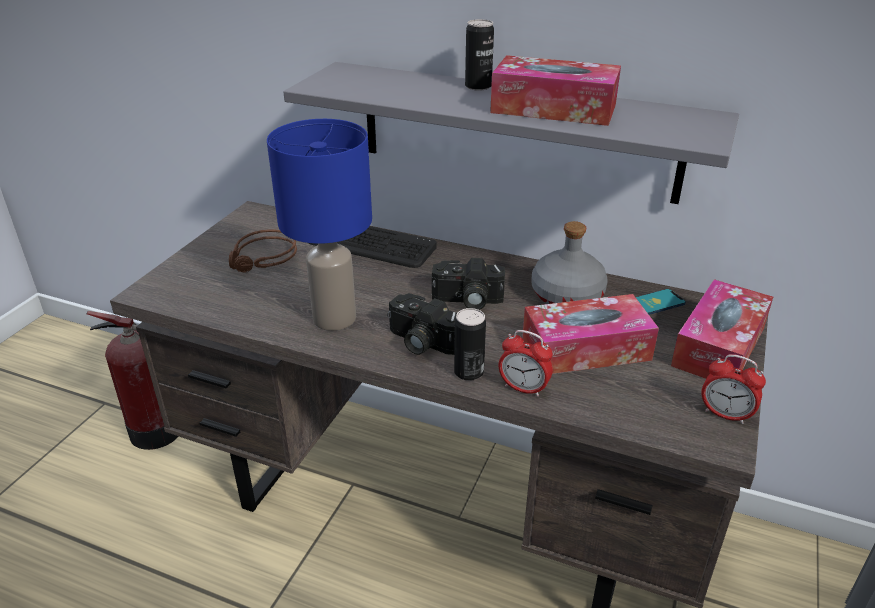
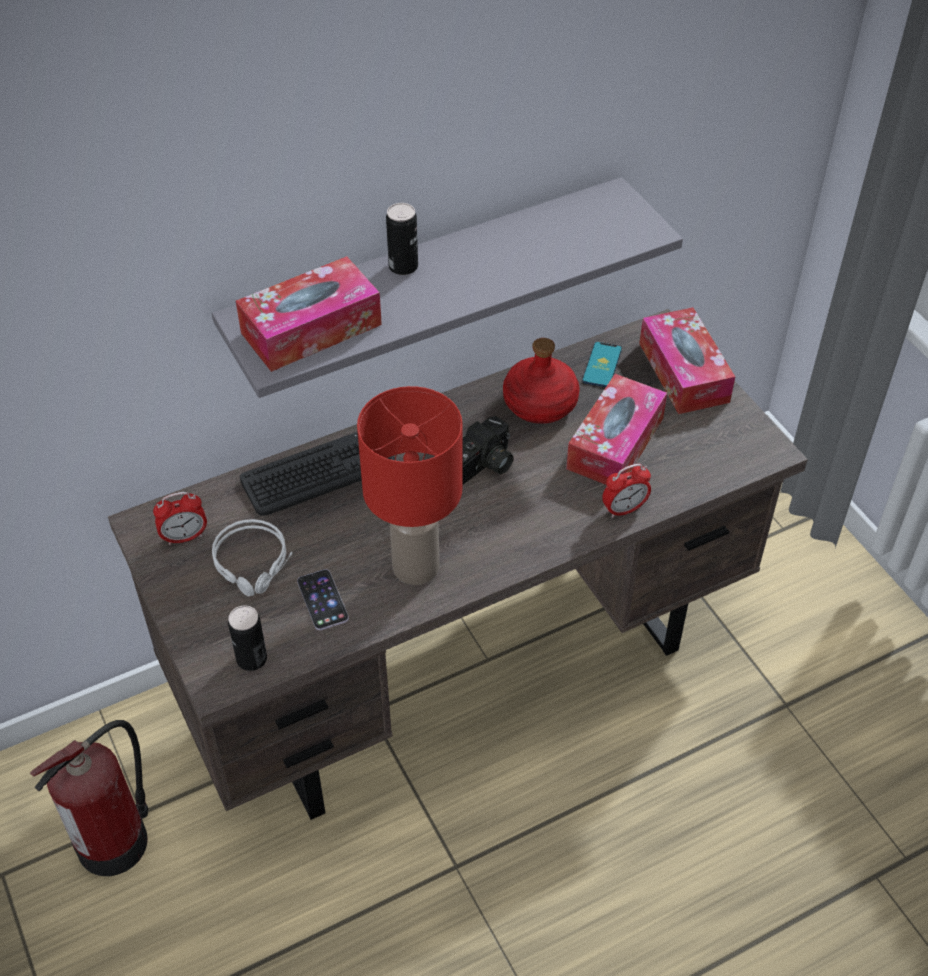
camera: 50 degrees left, 15 degrees up
(259, 296) = (322, 600): none -> phone
(263, 258) = (254, 563): brown headphones -> grey headphones
(333, 319) = (415, 568): blue table lamp -> red table lamp
(420, 342) = (508, 531): camera -> none
(468, 372) = (575, 527): can -> can (251, 659)
(553, 108) = (505, 259): tissue box -> tissue box (311, 329)
(568, 296) = (541, 403): grey bottle -> red bottle
(725, 414) = (749, 428): alarm clock -> alarm clock (184, 537)

